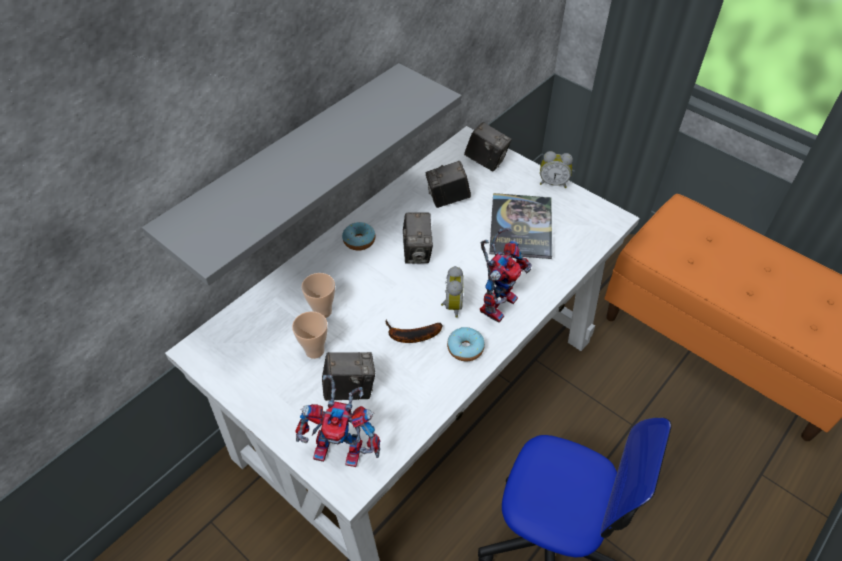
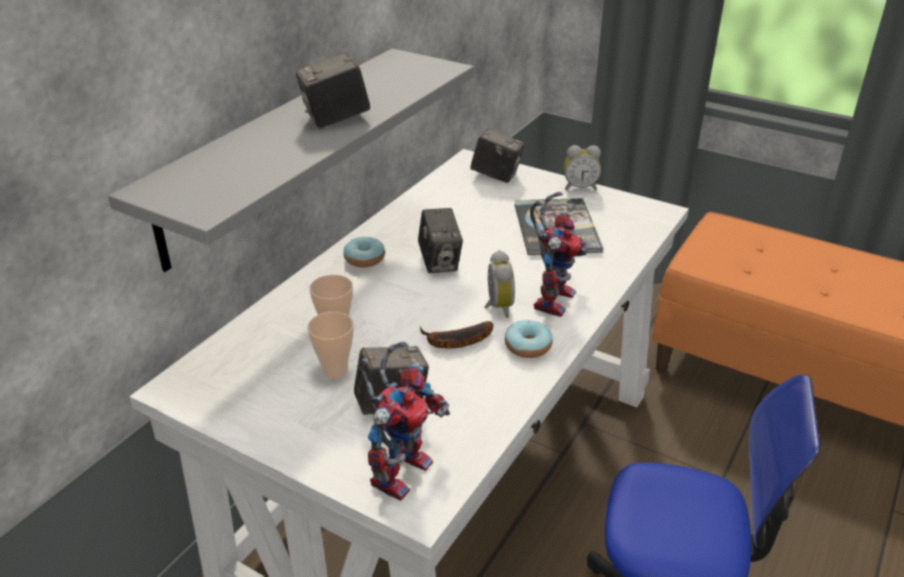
camera: 10 degrees left, 15 degrees down
(344, 448) = (400, 467): toy robot -> toy robot turned 60 degrees counterclockwise
(447, 199) = (462, 212): camera -> camera (336, 119)

